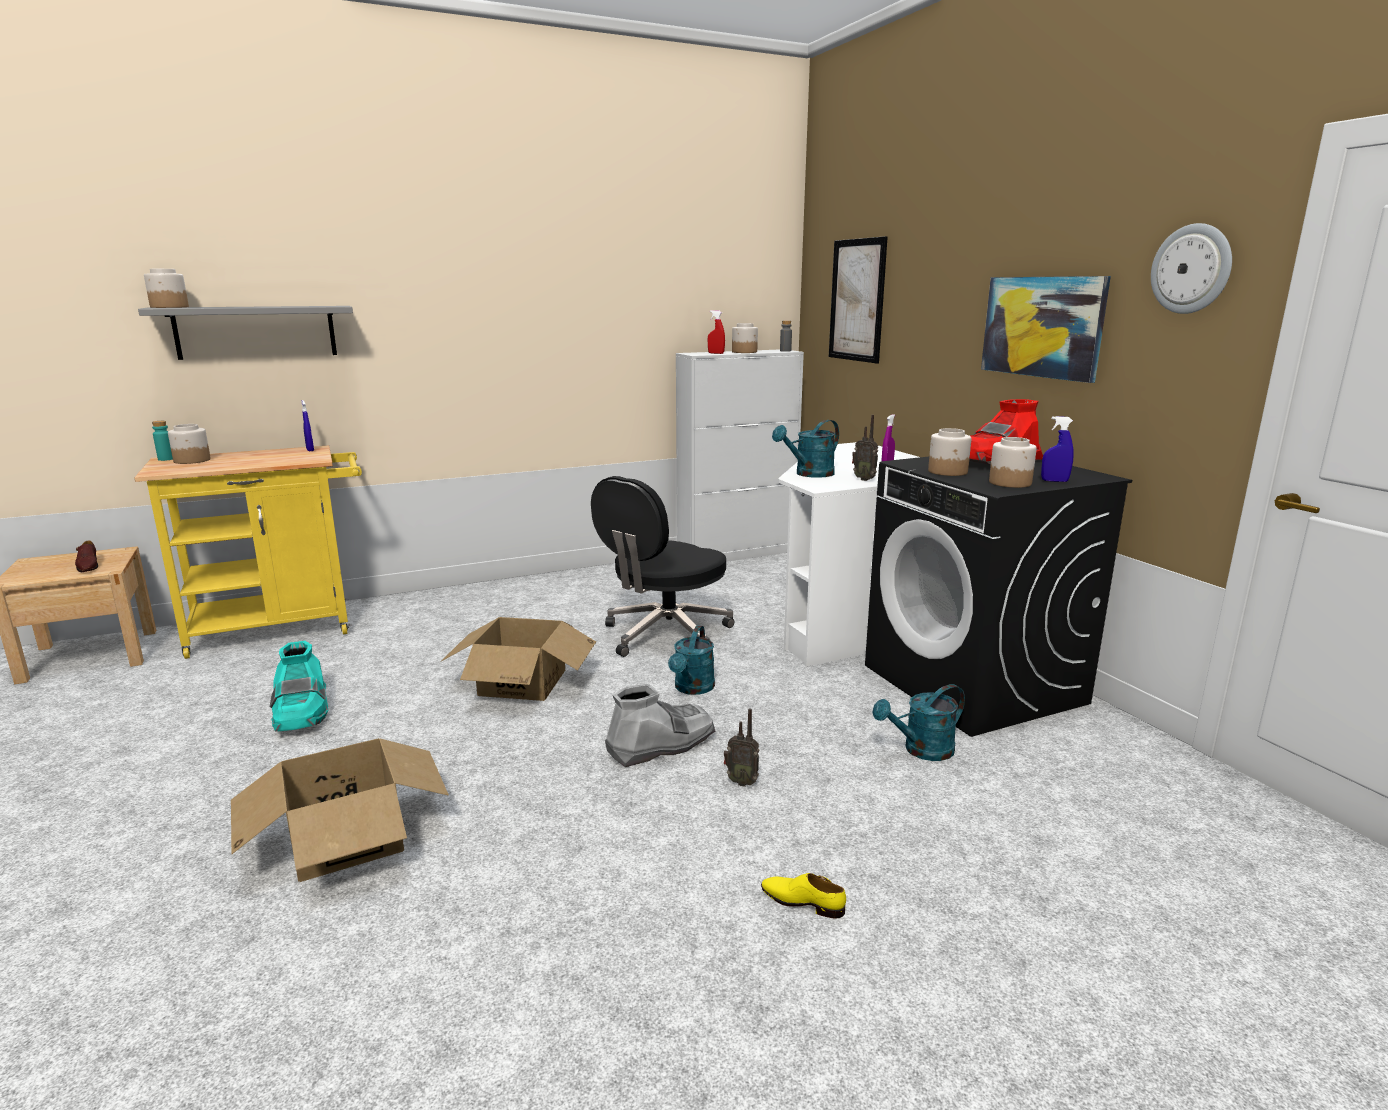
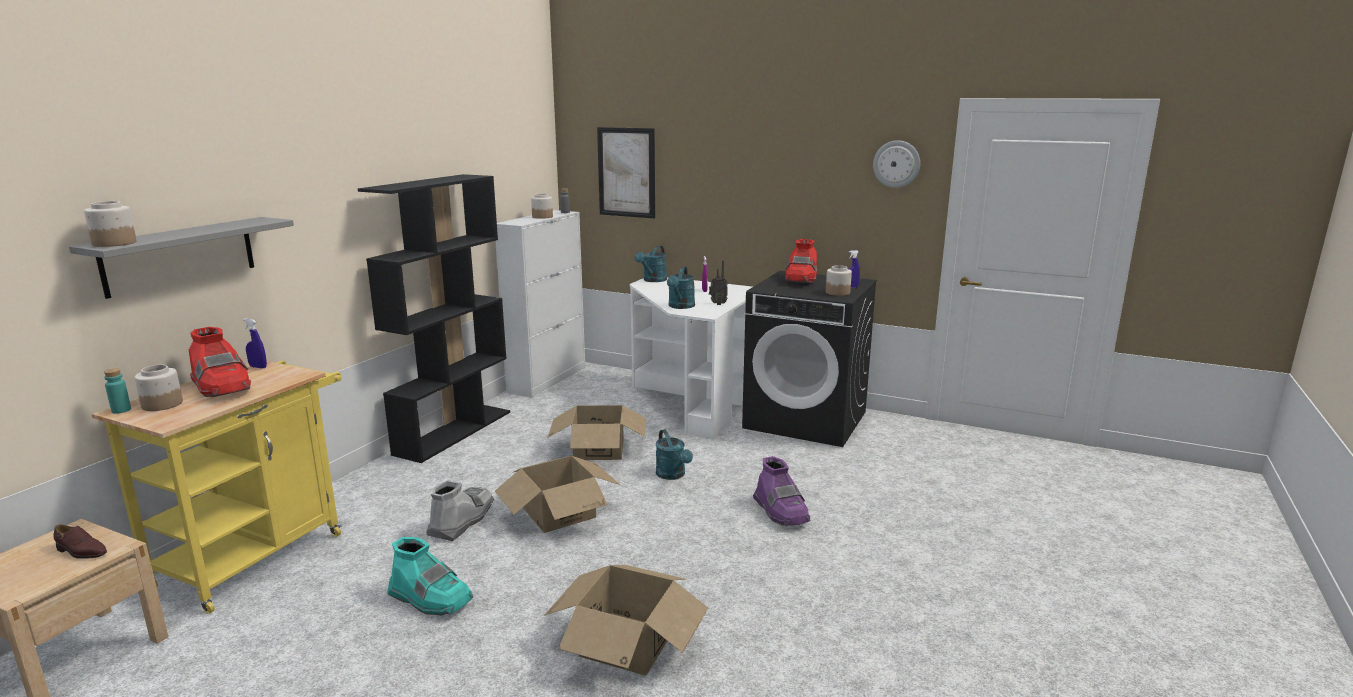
camera: 40 degrees left, 0 degrees up
(249, 458) = (222, 388): none -> red boot
(571, 578) = (454, 432): none -> black bookcase
(660, 745) = (710, 512): grey boot -> grey boot (461, 521)
(665, 635) = (598, 449): black office chair -> cardboard box
(716, 353) = (528, 221): red spray bottle -> none
(741, 781) = (781, 512): radio -> purple boot
(802, 902) = (889, 550): yellow shoe -> none
(921, 750) = (833, 462): turquoise watering can -> turquoise watering can (653, 280)
(948, 472) = (795, 291): jar -> none
(1042, 327) = (800, 193): picture -> none

